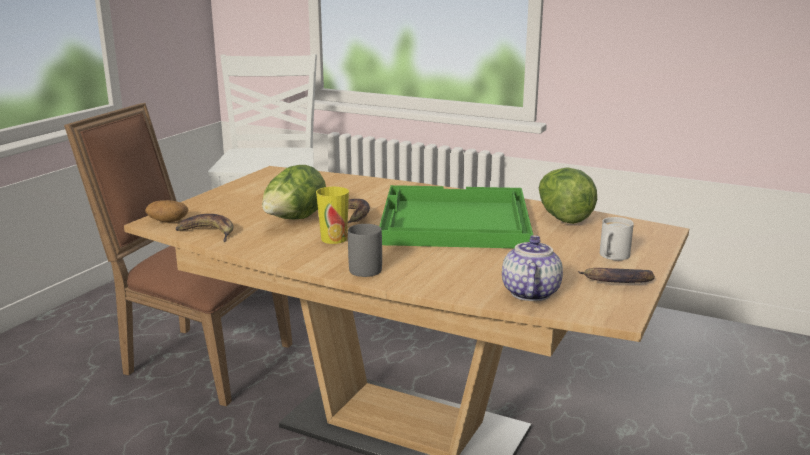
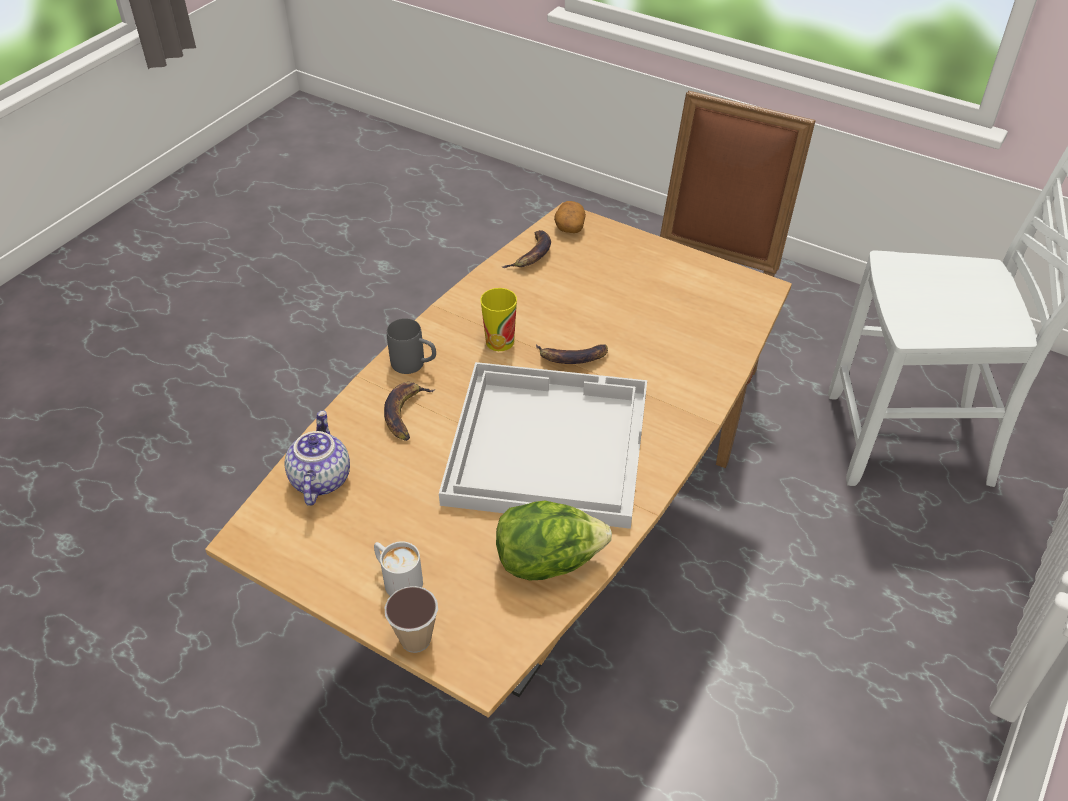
camera: 95 degrees right, 25 degrees up
(294, 220) = (563, 311): lettuce -> none
(453, 221) = (546, 444): green tray -> white tray
(529, 292) = (319, 479): teapot -> teapot turned 105 degrees counterclockwise
(617, 282) = (324, 562): banana -> banana (405, 413)
(657, 248) = (415, 639): none -> cup

